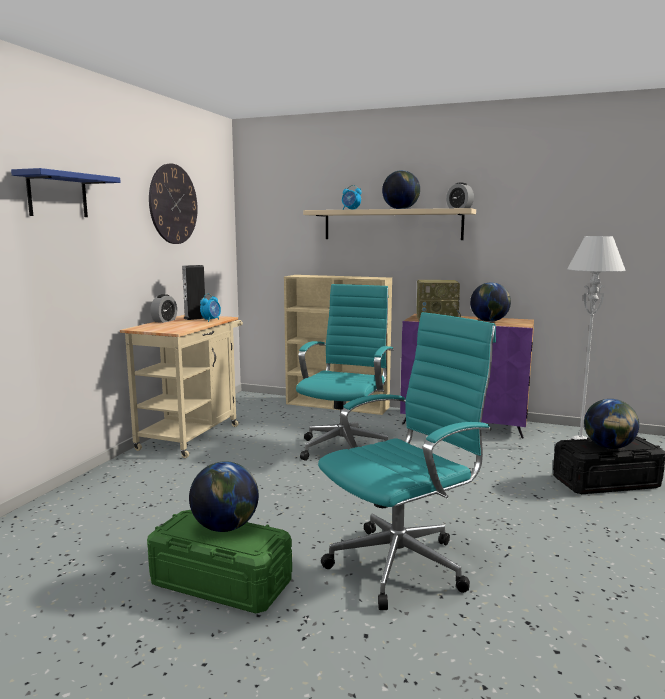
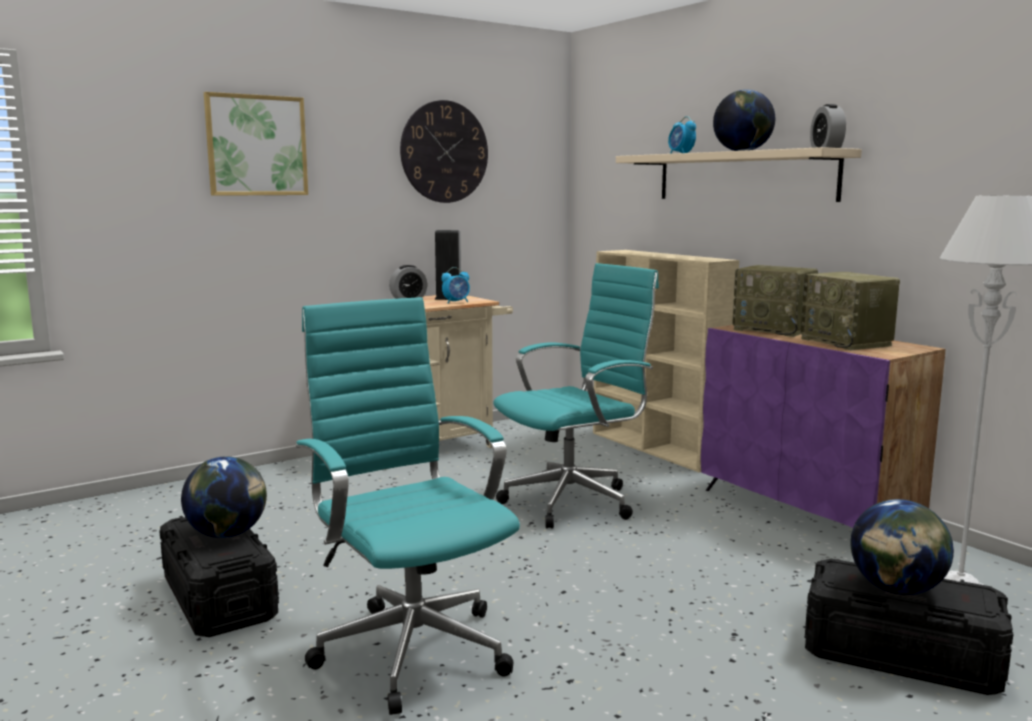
camera: 35 degrees right, 0 degrees up
(57, 195) = (256, 145): blue shelf -> picture
(221, 582) = (219, 597): green storage box -> black storage box
(403, 563) = (410, 647): turquoise office chair -> turquoise office chair turned 120 degrees counterclockwise
(489, 321) = (847, 342): globe -> radio

